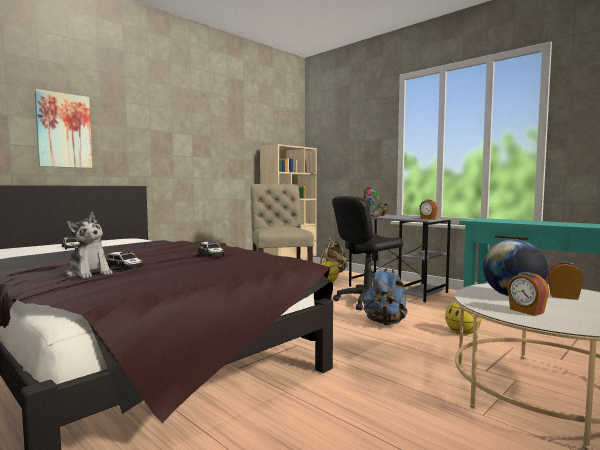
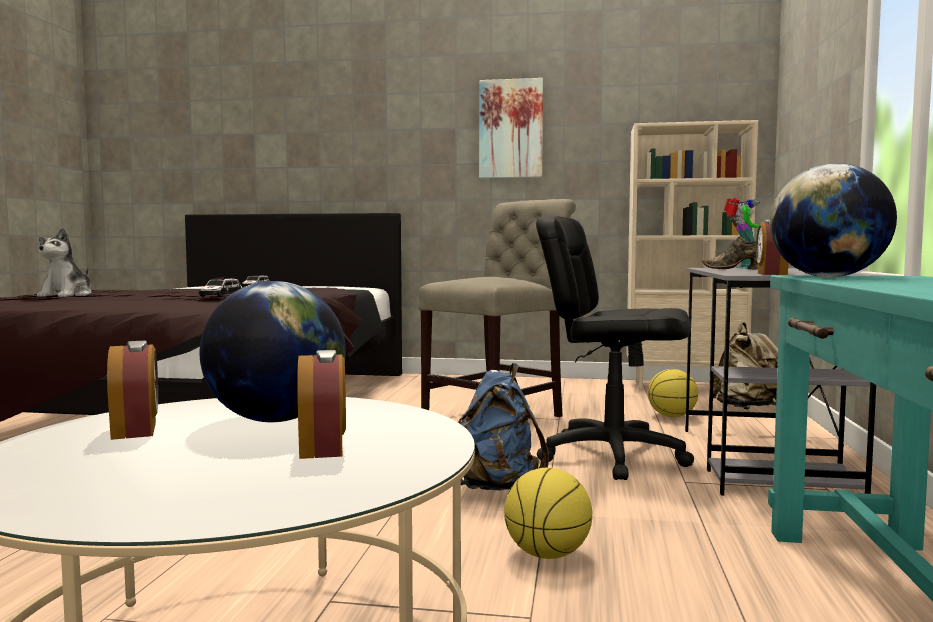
camera: 55 degrees right, 0 degrees up
(63, 130) = (307, 144): picture -> picture (511, 129)
(124, 267) = (103, 294): toy car -> none
(485, 220) = (828, 277): none -> globe
(526, 311) = (136, 430): alarm clock -> alarm clock turned 135 degrees clockwise

